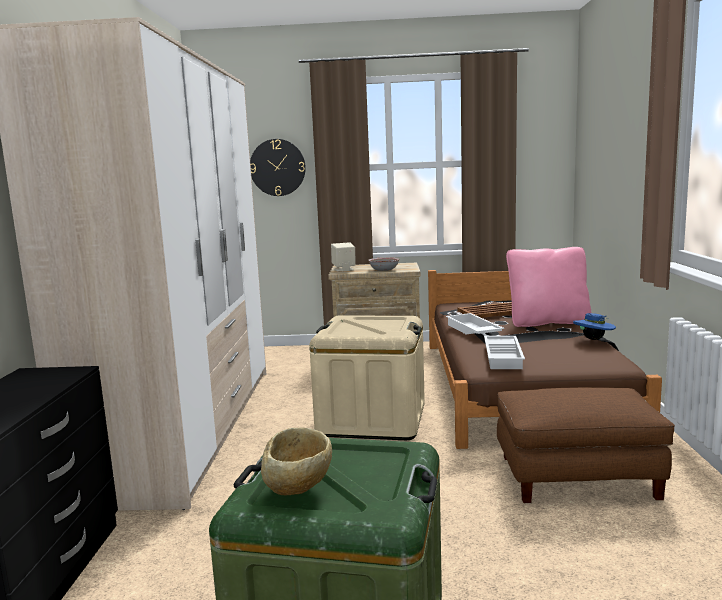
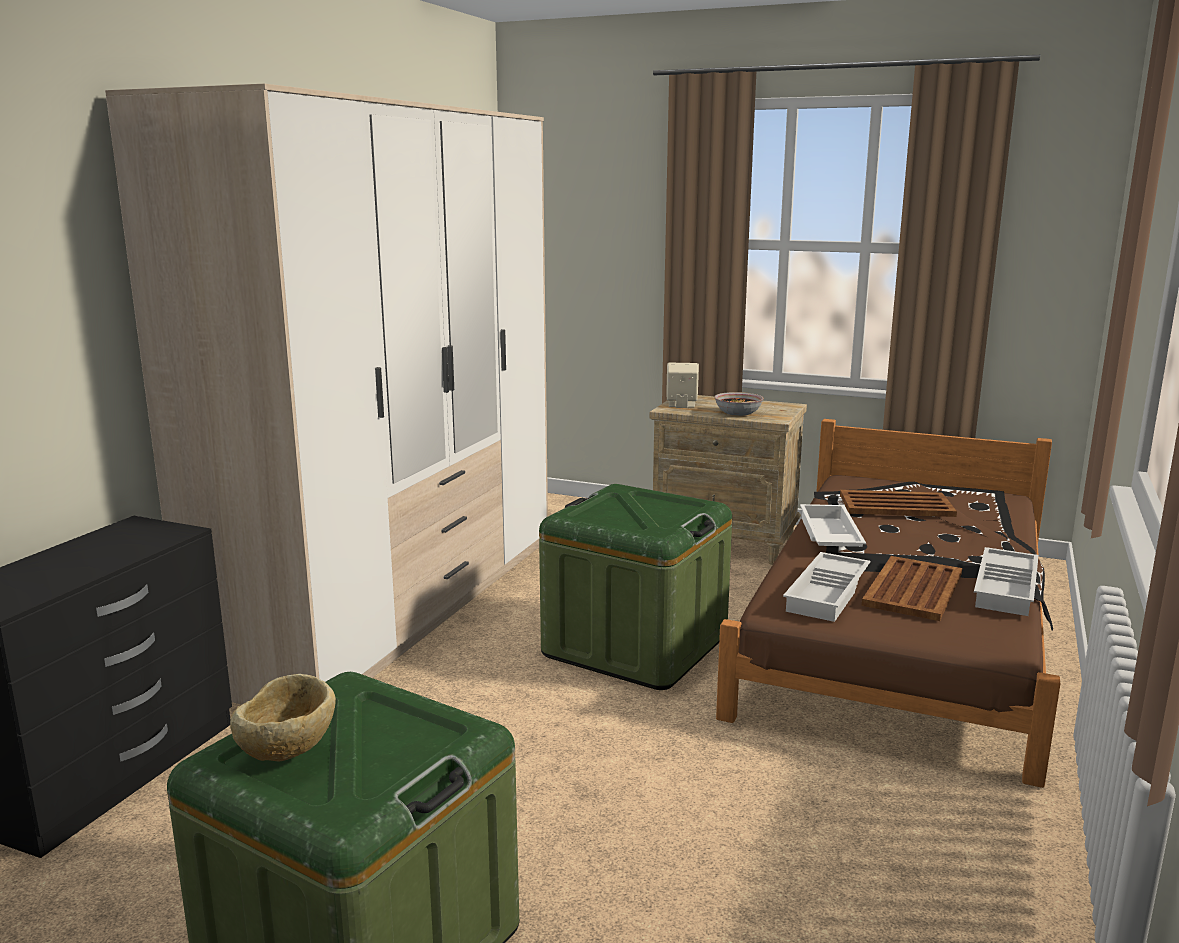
camera: 20 degrees right, 5 degrees up
(277, 167) = (615, 235): wall clock -> none
(372, 419) = (635, 645): beige storage box -> green storage box
(546, 347) = (912, 590): none -> brown tray
(548, 322) = (967, 541): pink pillow -> none
(577, 476) = (860, 809): brown ottoman -> none
(594, 339) = (1007, 589): blue hat -> white tray

